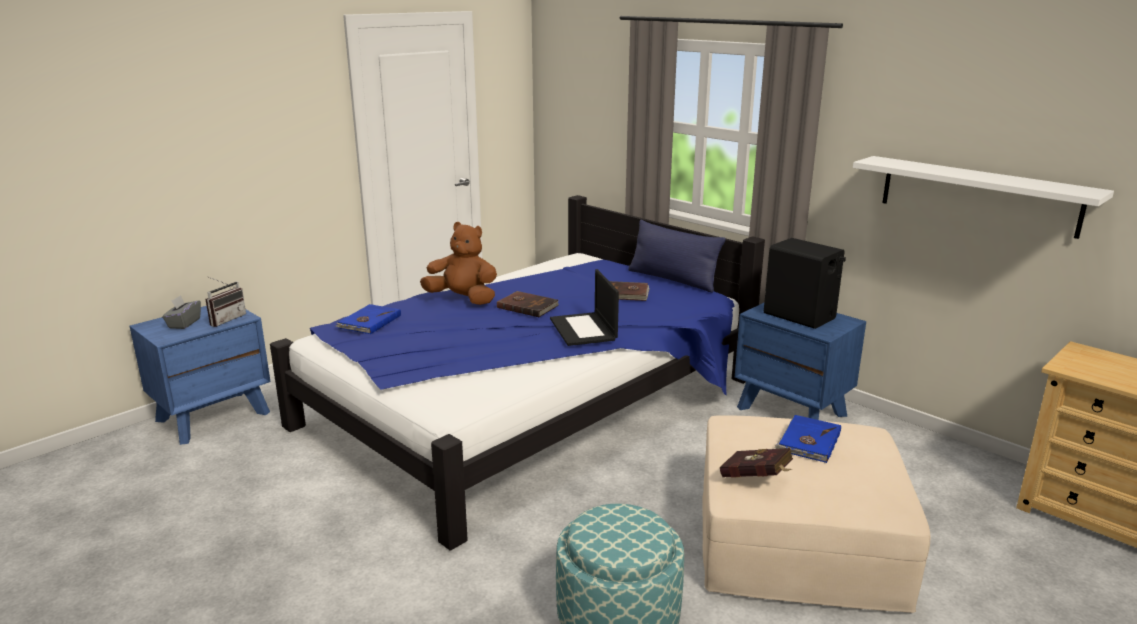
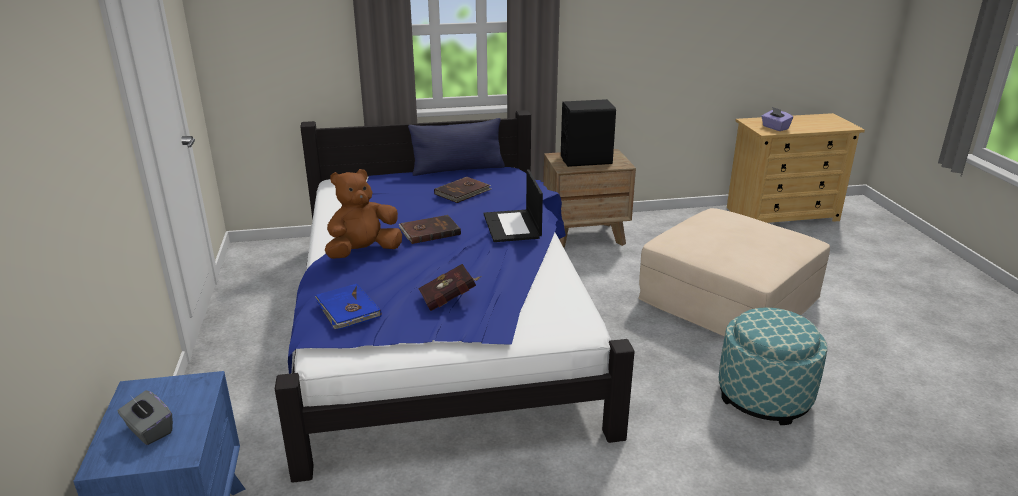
camera: 55 degrees left, 5 degrees up
(225, 319) = (189, 396): radio -> none
(584, 329) = (512, 226): laptop -> laptop turned 60 degrees clockwise
(757, 479) = (751, 261): red book -> red book (450, 300)
(792, 411) = (585, 236): blue nightstand -> brown nightstand
(808, 441) = (722, 229): blue book -> none
(978, 195) = (672, 38): white shelf -> none
(1096, 369) = (775, 128): none -> purple tissue box

